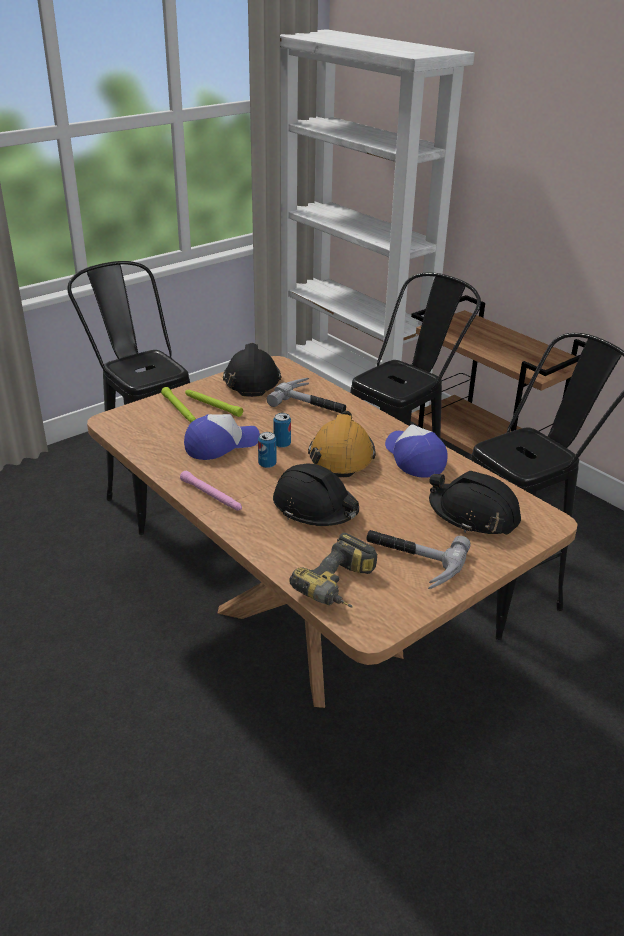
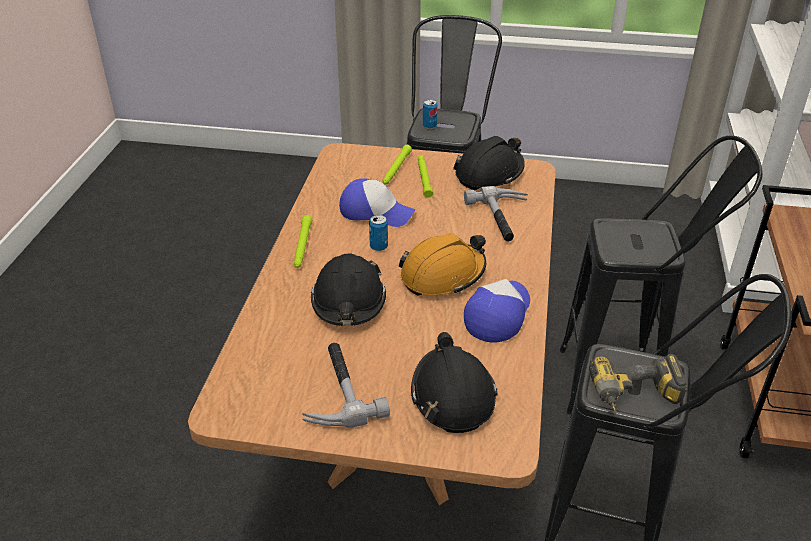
camera: 50 degrees right, 5 degrees up
(212, 496) = (302, 246): pink flashlight -> green flashlight
(282, 444) = (417, 238): can -> can (429, 126)
(341, 588) = (257, 371): power drill -> power drill (635, 398)

